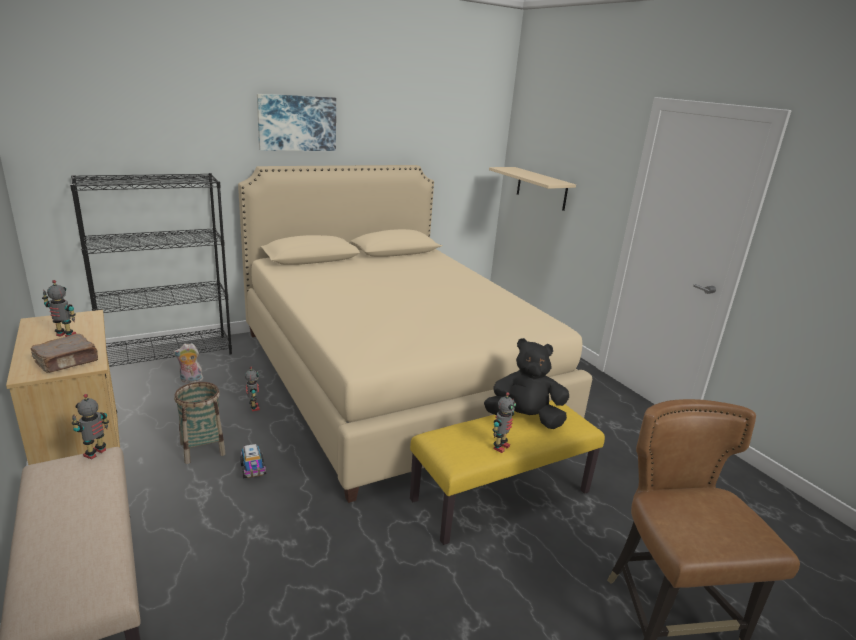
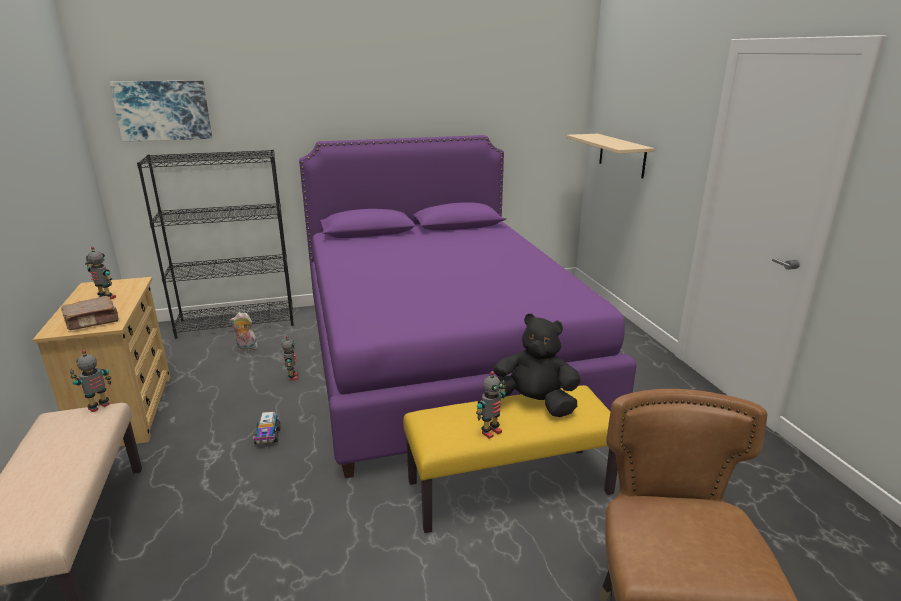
camera: 15 degrees right, 0 degrees up
(202, 449) = (230, 413): basket -> none
(297, 123) = (356, 97): picture -> picture (163, 110)
(393, 379) = (440, 357): beige bed -> purple bed

